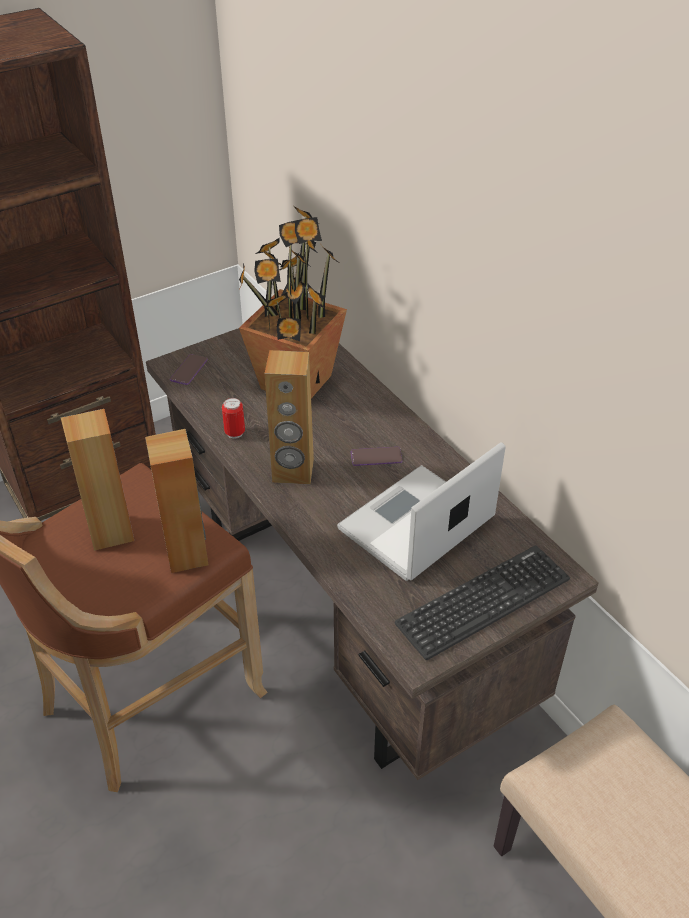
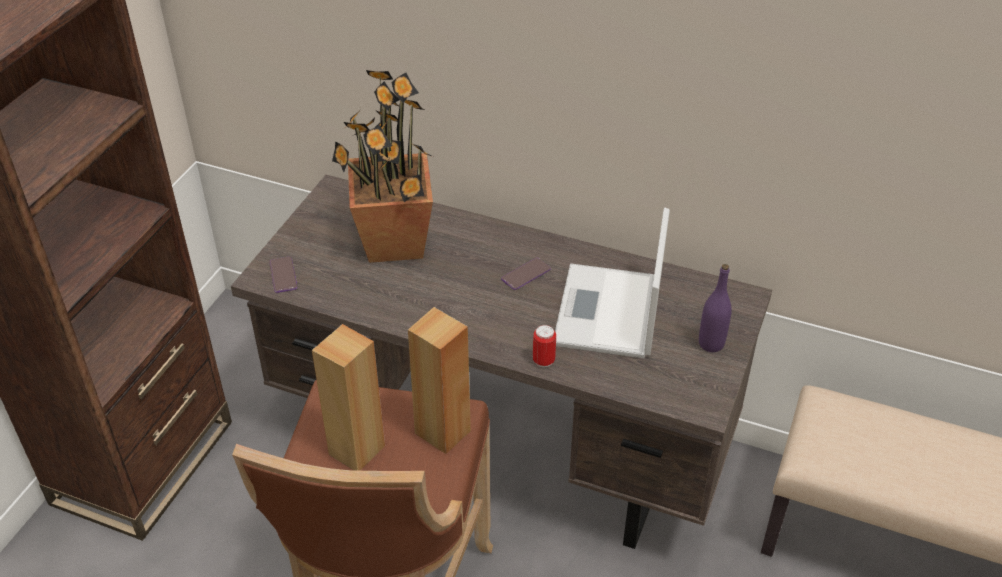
camera: 35 degrees left, 0 degrees up
(235, 433) = (386, 310): can -> can (543, 361)
(293, 471) = (470, 319): brown speaker -> none
(483, 601) = (711, 344): keyboard -> purple bottle

